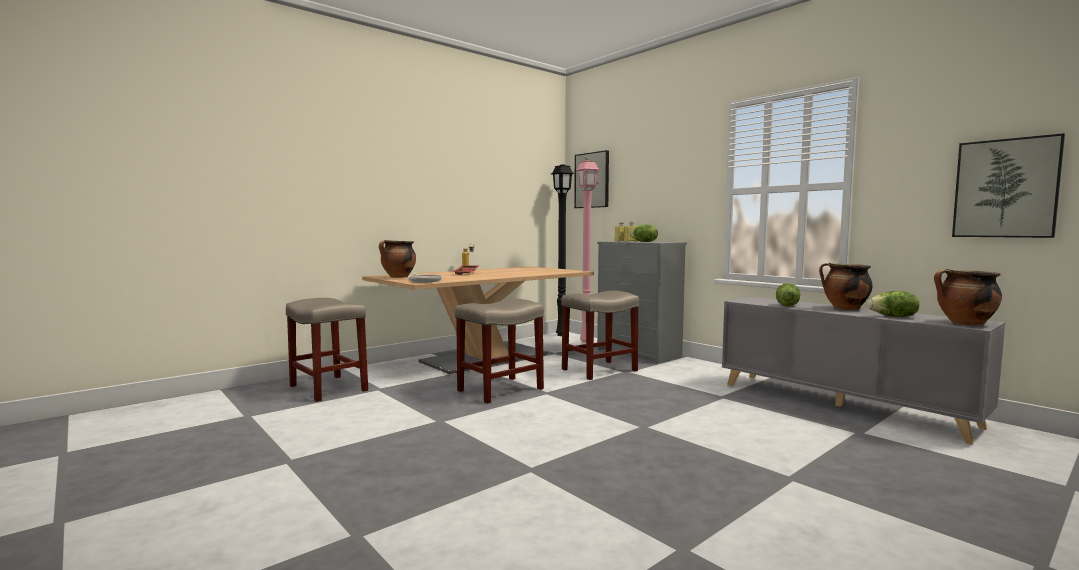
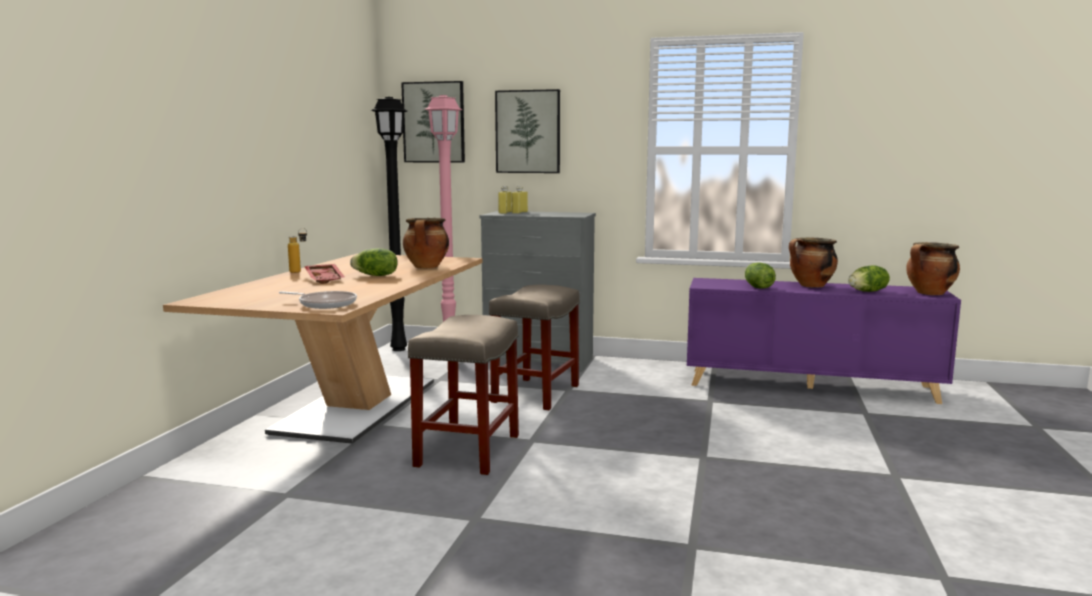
camera: 35 degrees left, 5 degrees up
(327, 388) = (188, 517): beige stool -> none
(398, 277) = (245, 300): cooking pot -> cooking pot (427, 267)
(643, 242) = (546, 214): lettuce -> lettuce (375, 276)
(842, 404) = (810, 385): grey cabinet -> purple cabinet
(1005, 188) = (935, 162): picture -> picture (528, 132)

